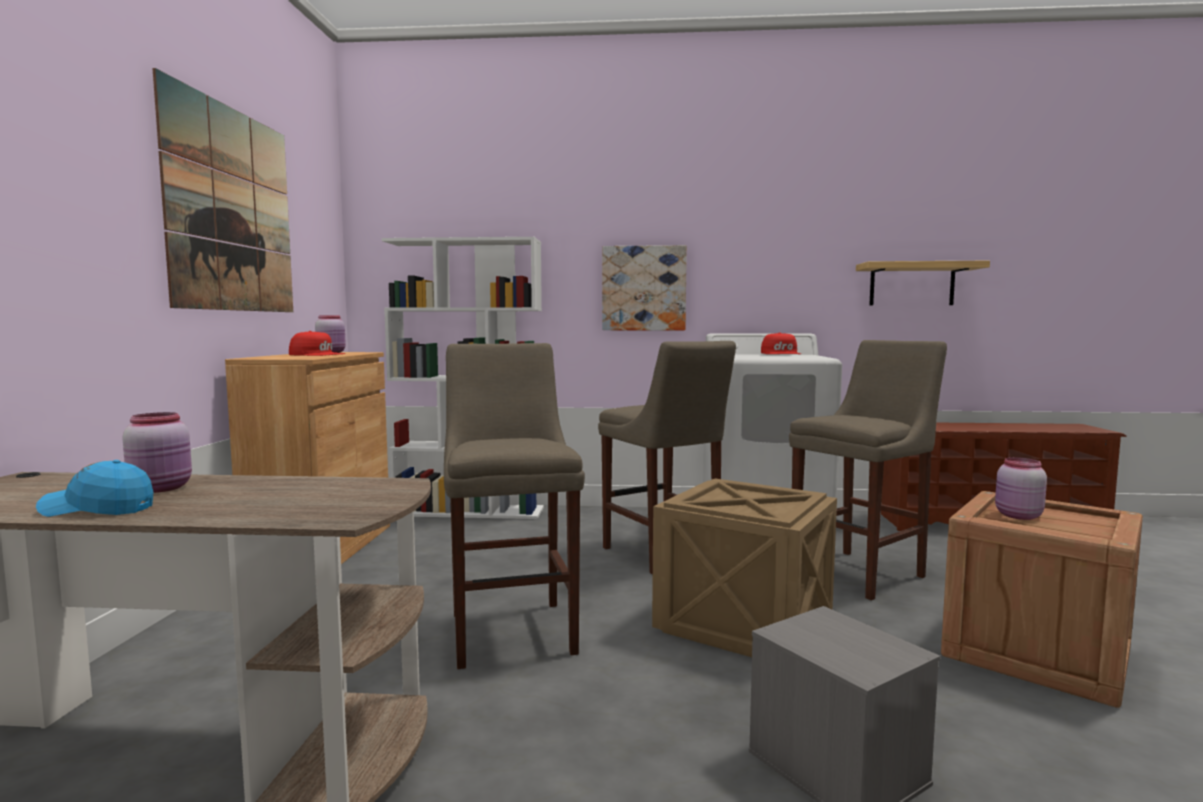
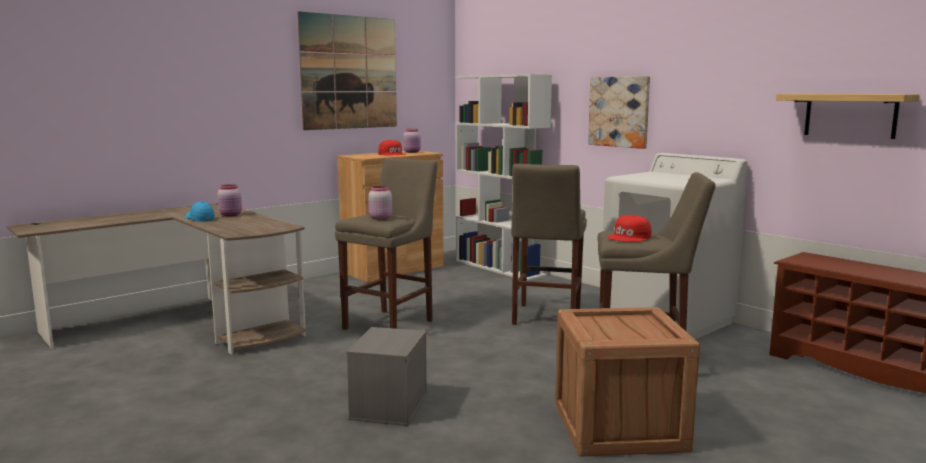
camera: 45 degrees right, 5 degrees up
(741, 623) = (494, 357): crate -> none
(781, 353) = (689, 176): red cap -> red cap (630, 237)
(1017, 516) = (616, 322): pink jar -> pink jar (379, 218)

